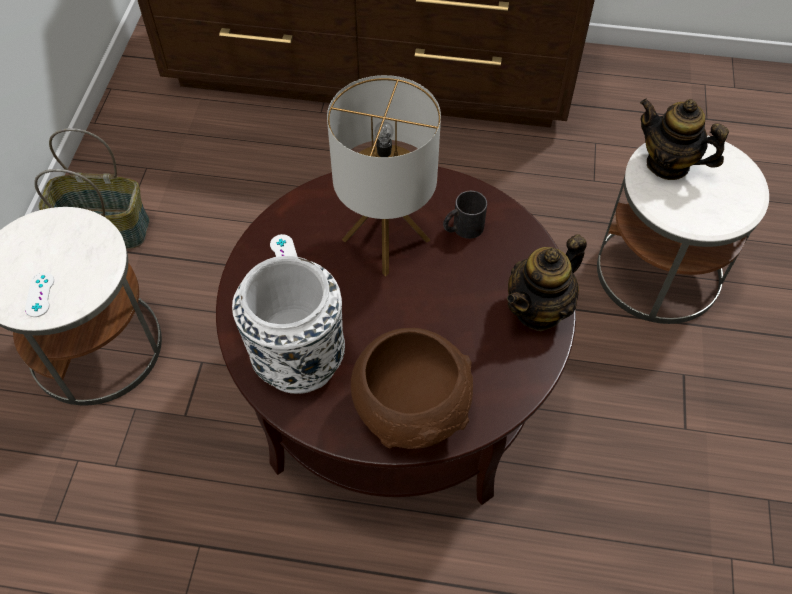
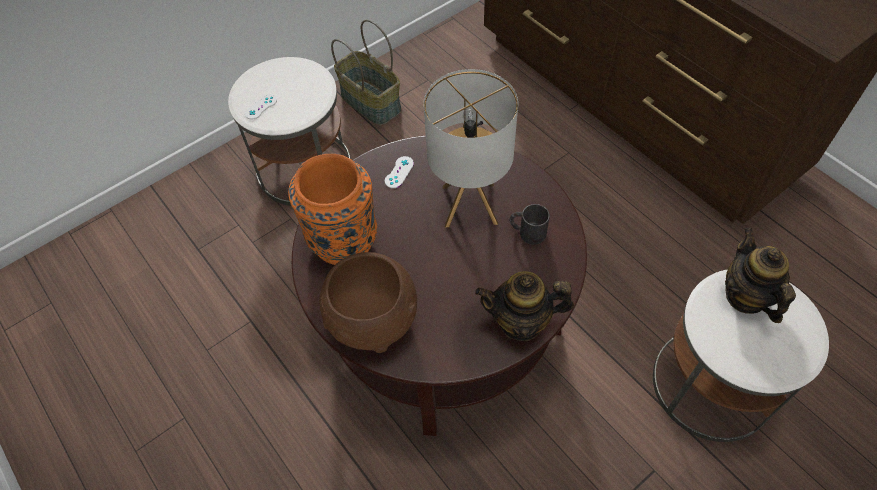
camera: 45 degrees right, 0 degrees up
(297, 359) = (342, 239): white vase -> orange vase

